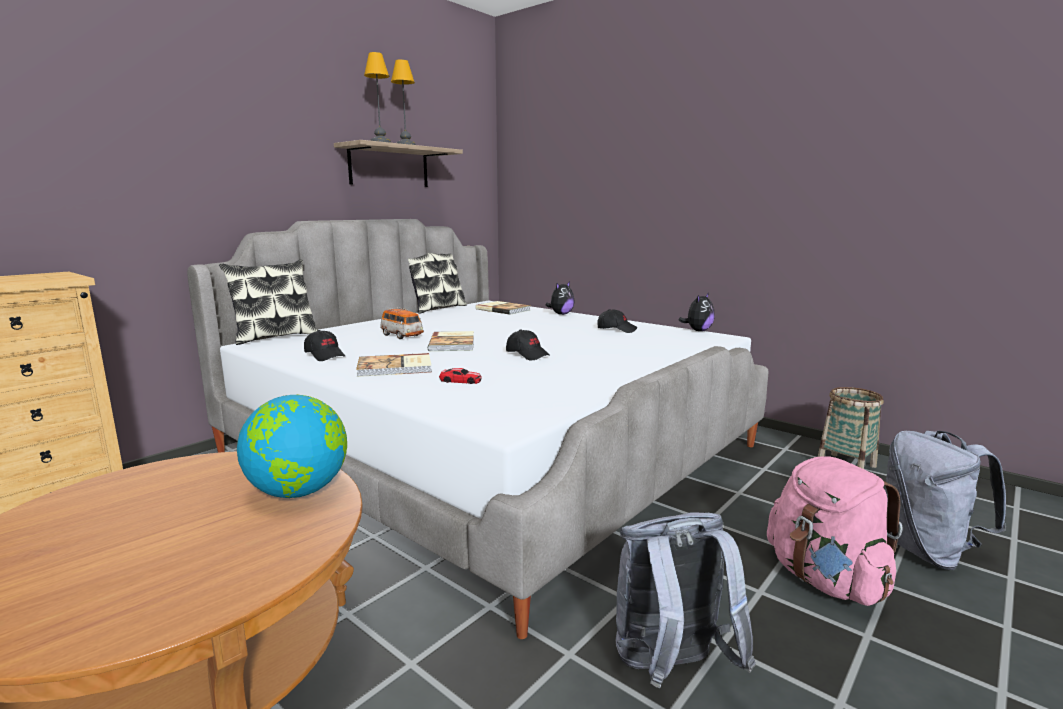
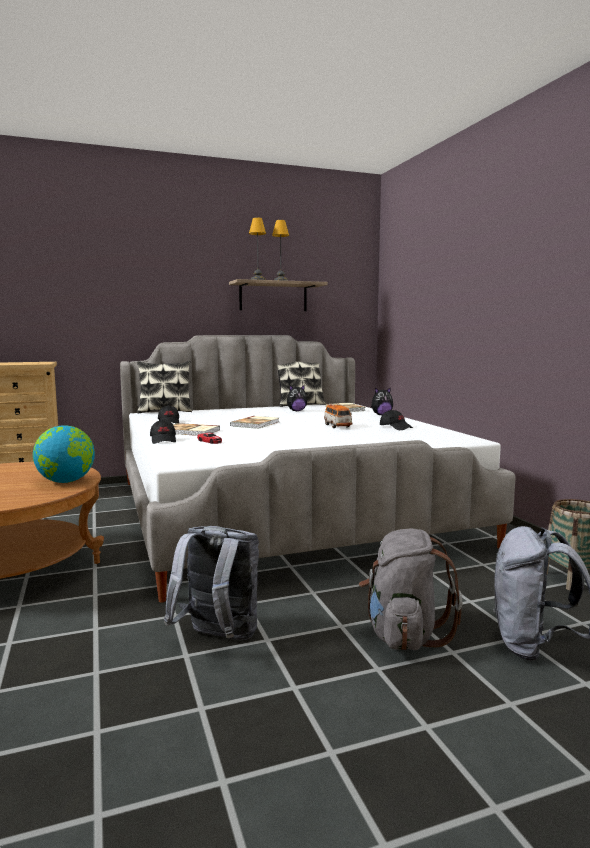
camera: 30 degrees right, 5 degrees down
(402, 336) = (236, 417): toy car -> toy car (337, 426)
(528, 355) = (286, 434): black cap -> black cap (163, 440)
(698, 330) = (464, 434): plush toy -> plush toy (296, 411)
(825, 580) = (403, 635): pink backpack -> grey backpack

